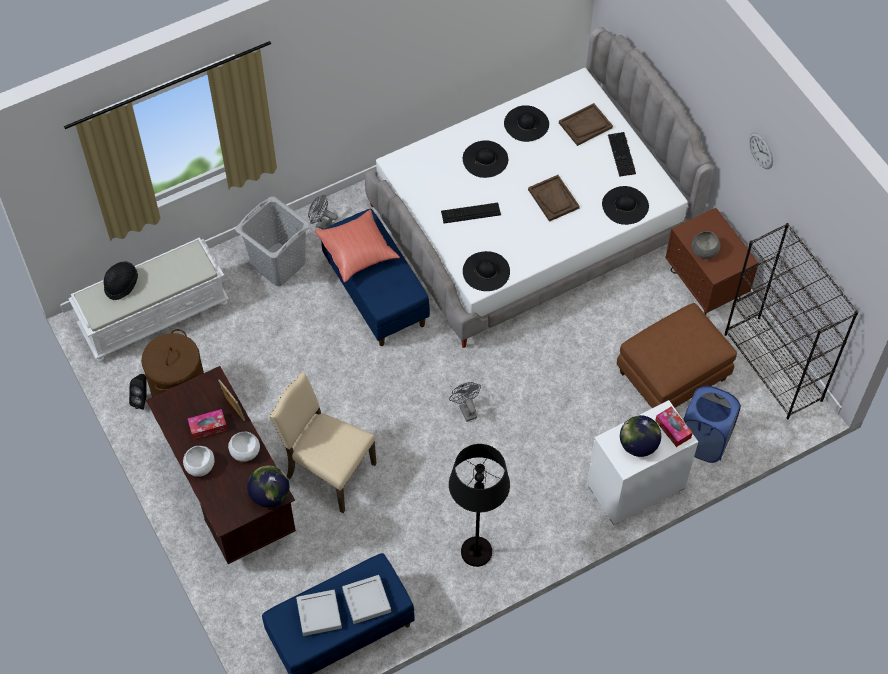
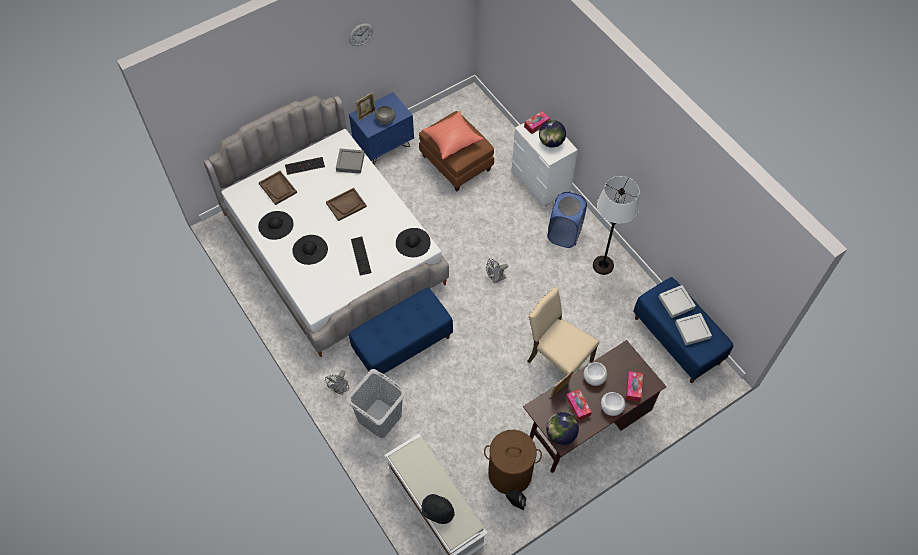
camera: 95 degrees left, 0 degrees up
(222, 496) = (633, 388): none -> tissue box
(270, 495) = (626, 356): globe -> globe (560, 434)
(328, 471) = (557, 361): beige chair -> beige chair turned 105 degrees clockwise
(357, 252) = (392, 337): red pillow -> red pillow (452, 140)
(476, 551) = (603, 265): black floor lamp -> white floor lamp
(625, 205) = (350, 162): black hat -> grey tray
(703, 441) = (503, 146): blue laundry basket -> blue laundry basket (564, 234)
(705, 286) = (384, 146): brown nightstand -> blue nightstand
(713, 228) = (366, 115): none -> picture frame
(773, 367) = (444, 111): black bookcase -> none

